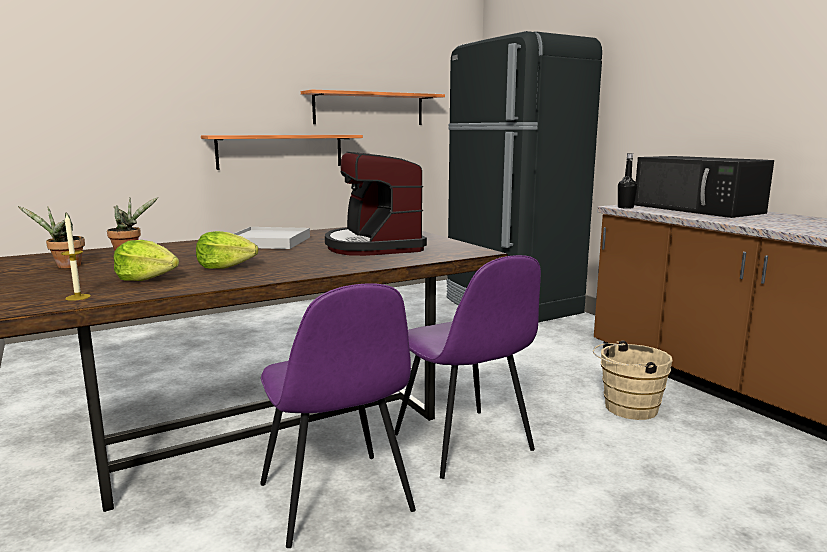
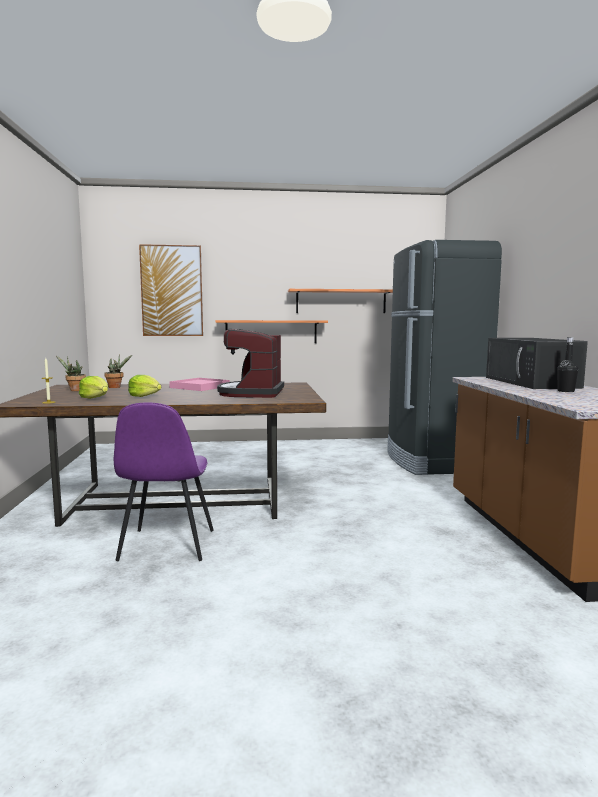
camera: 25 degrees right, 5 degrees down
(125, 88) = (172, 291): none -> picture
(269, 242) = (200, 387): white tray -> pink tray
(464, 444) = (277, 535): purple chair -> none
(625, 207) = (471, 378): black bottle -> black bottle (565, 391)
(626, 408) = (425, 538): beige bucket -> none

